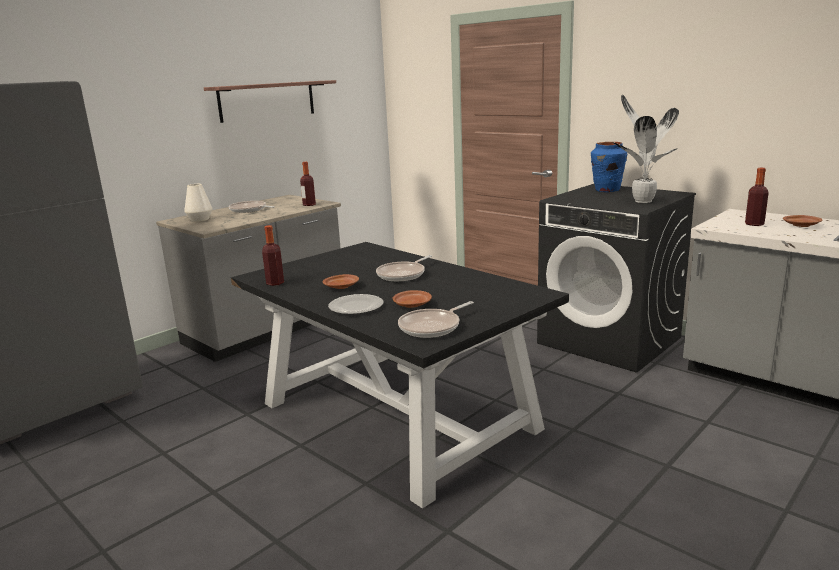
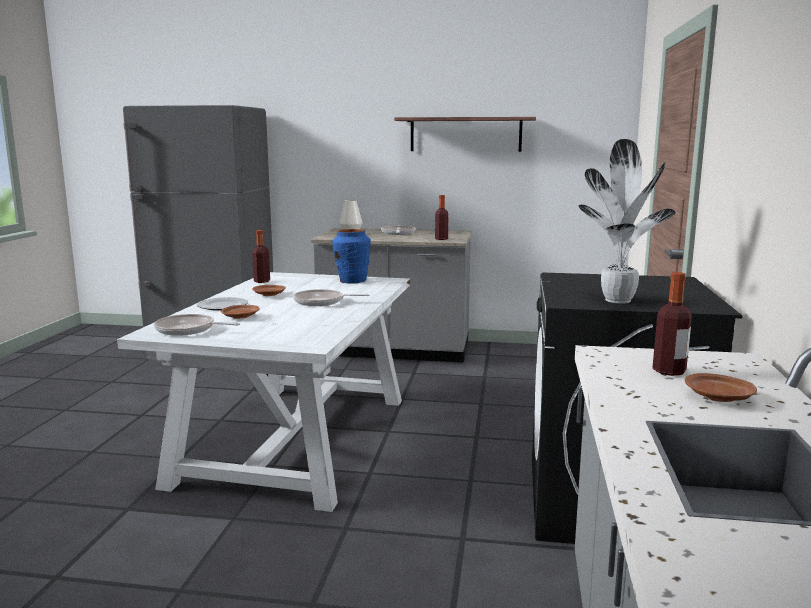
camera: 55 degrees right, 5 degrees down
(398, 416) = (295, 439): black dining table -> white dining table
(607, 190) = (658, 284): blue vase -> blue vase (352, 281)

